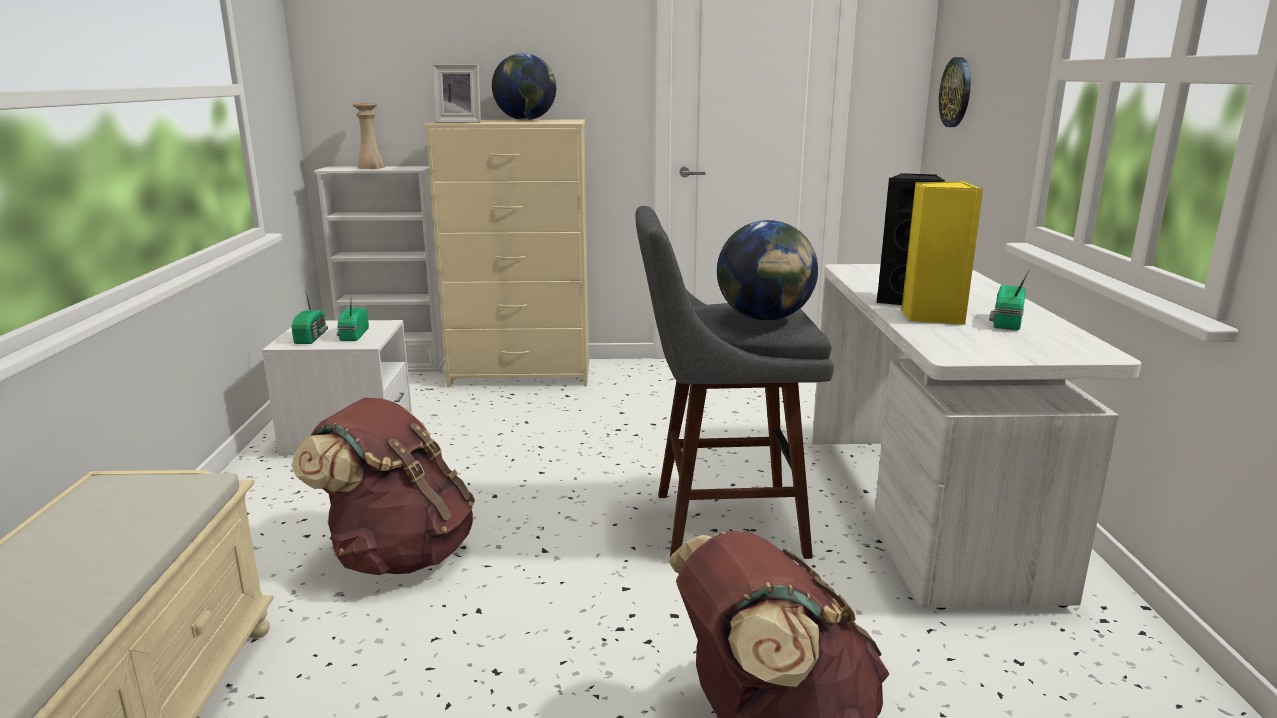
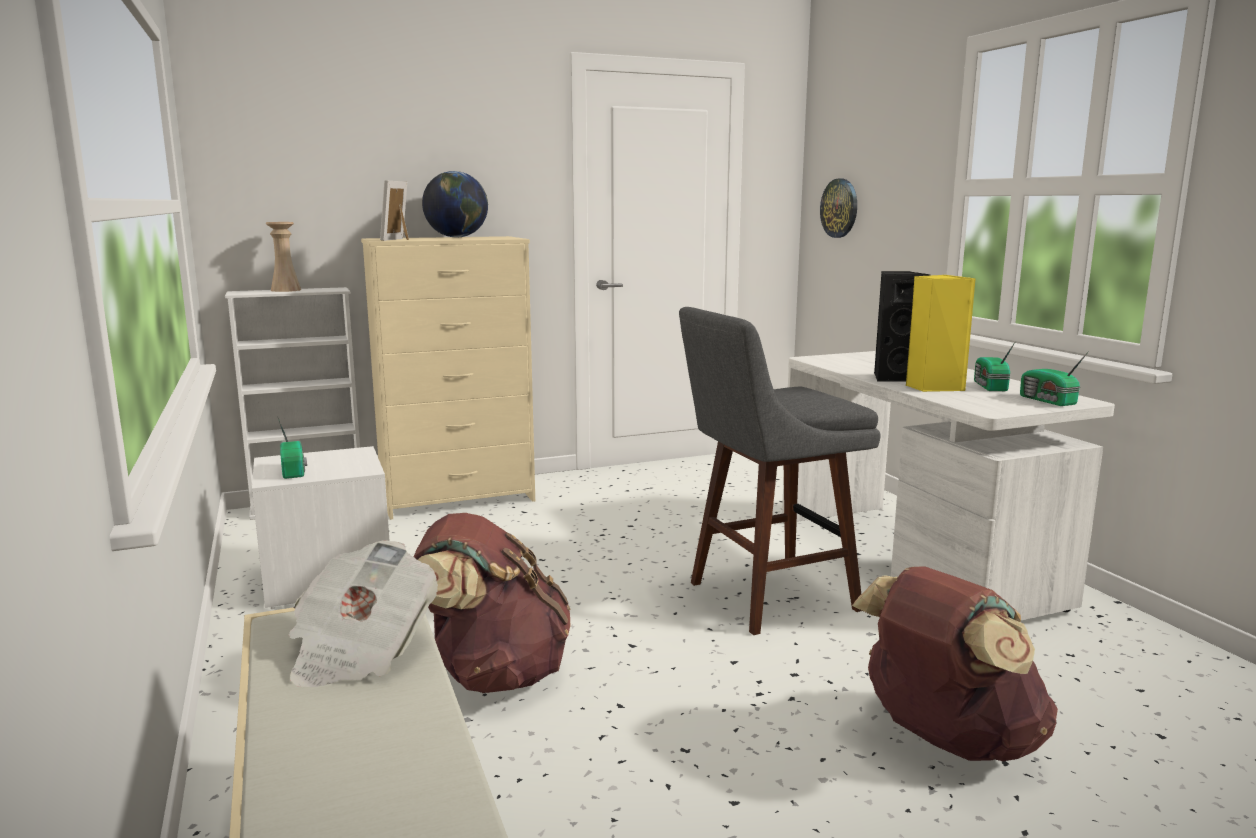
camera: 20 degrees left, 5 degrees down
(121, 523) = (360, 650): none -> newspaper
(353, 335) = (338, 464): radio -> radio (1048, 401)
(459, 122) = (400, 239): picture frame -> picture frame turned 120 degrees clockwise
(765, 318) = (811, 399): globe -> none

